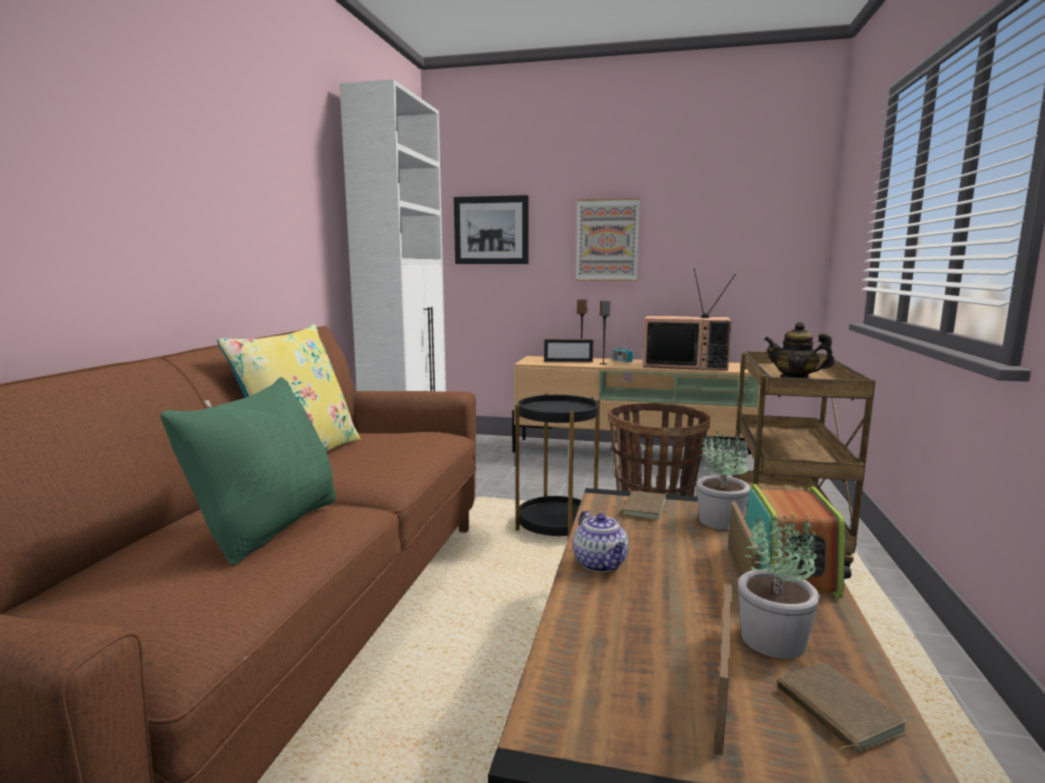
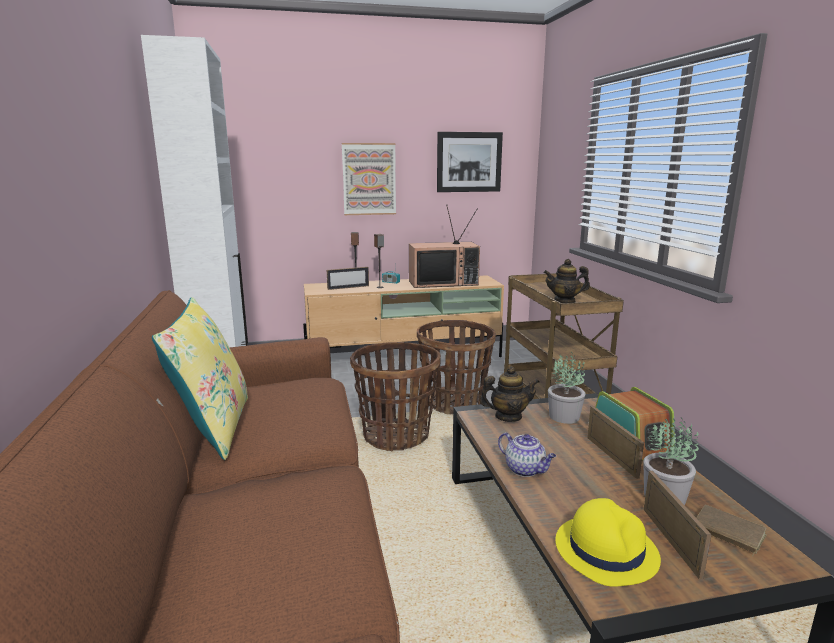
camera: 25 degrees left, 5 degrees up
(270, 527) = (290, 508): green pillow -> none
(491, 230) = (260, 169): picture -> picture (469, 162)
(556, 527) = (396, 435): black side table -> basket
(609, 675) = (606, 549): none -> yellow hat
(642, 508) = (508, 417): brown book -> teapot

